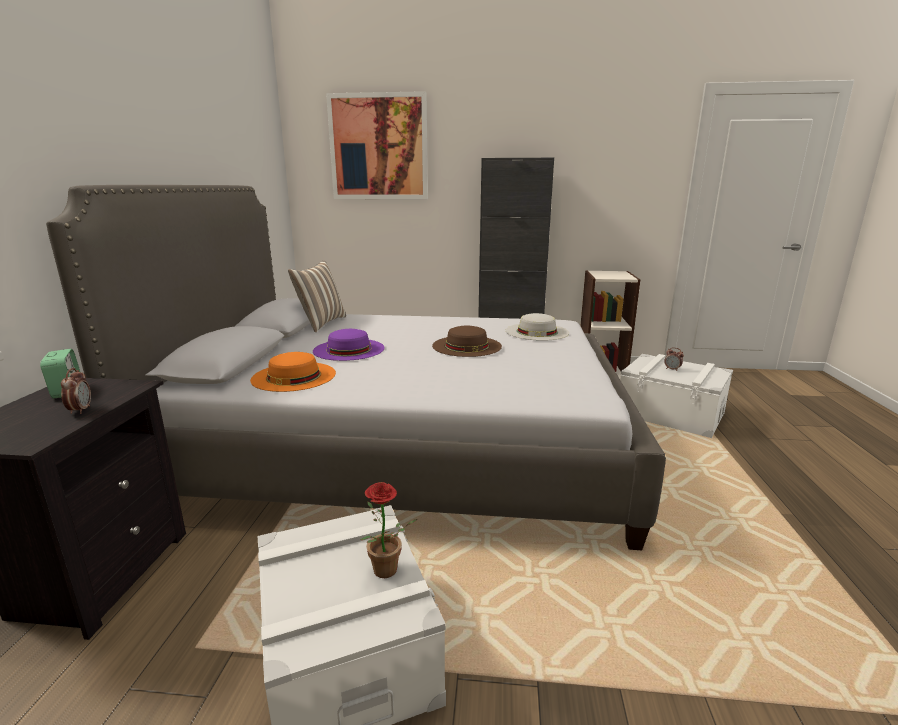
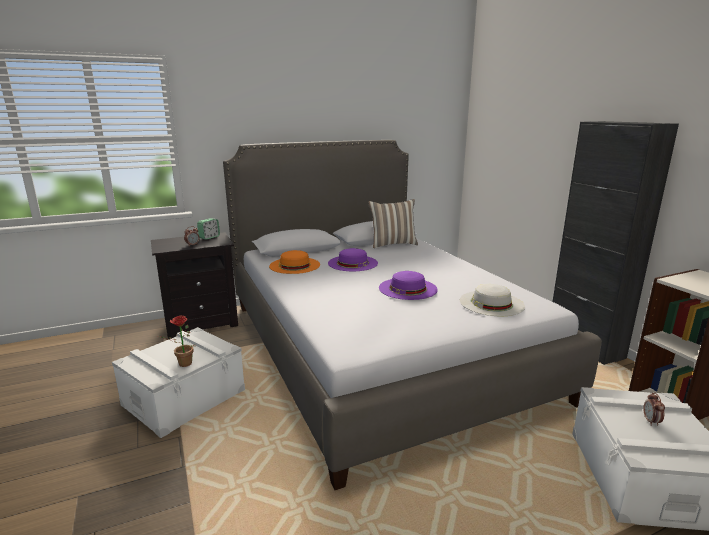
camera: 60 degrees right, 0 degrees up
(378, 147) = (523, 107): picture -> none
(467, 346) = (408, 288): brown hat -> purple hat

